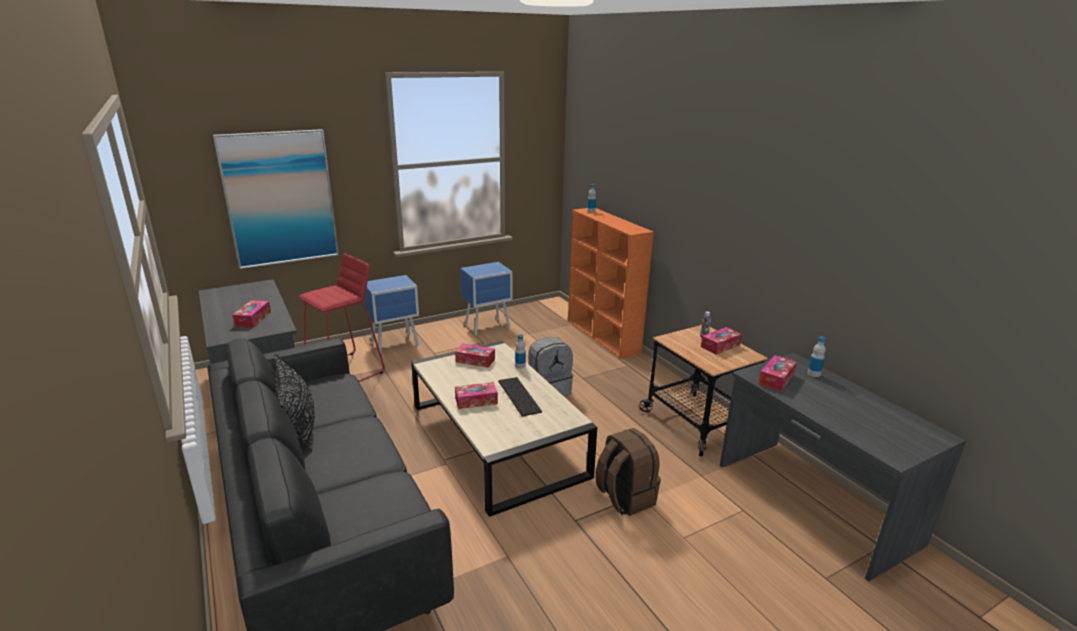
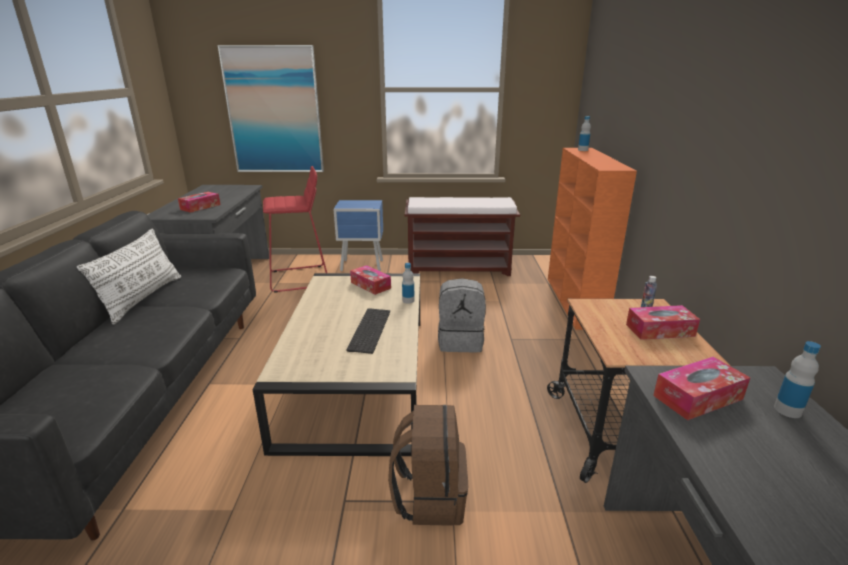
camera: 30 degrees right, 0 degrees up
(298, 423) = (143, 298): black pillow -> white pillow
(476, 401) = (322, 322): tissue box -> none
(488, 327) = (459, 268): blue nightstand -> brown bench

